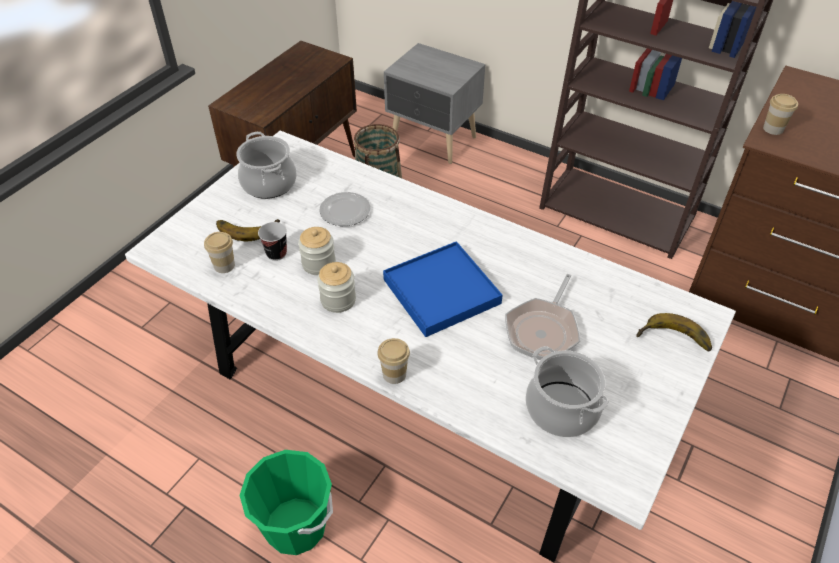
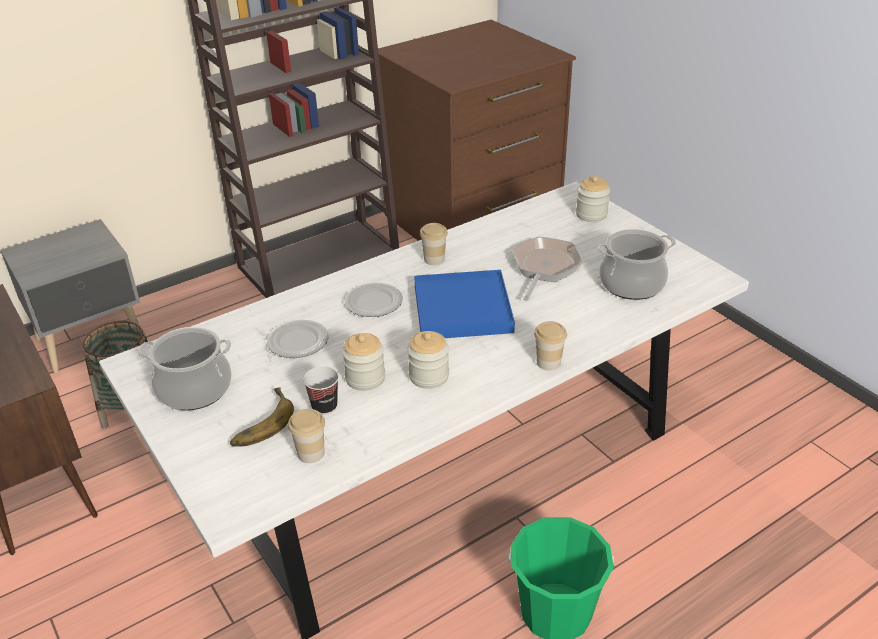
camera: 65 degrees left, 10 degrees down
(417, 234) = (374, 303): none -> plate
(543, 330) = (544, 268): frying pan -> frying pan turned 120 degrees counterclockwise
(674, 341) = (591, 214): banana -> jar
(773, 129) = (443, 78): cup -> cup (434, 259)

